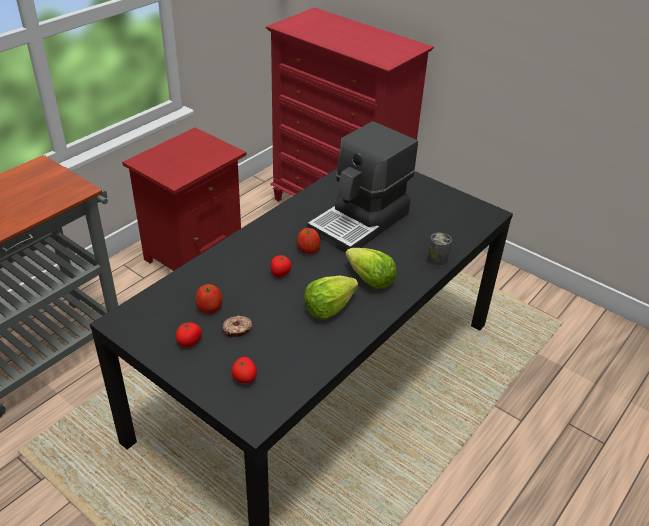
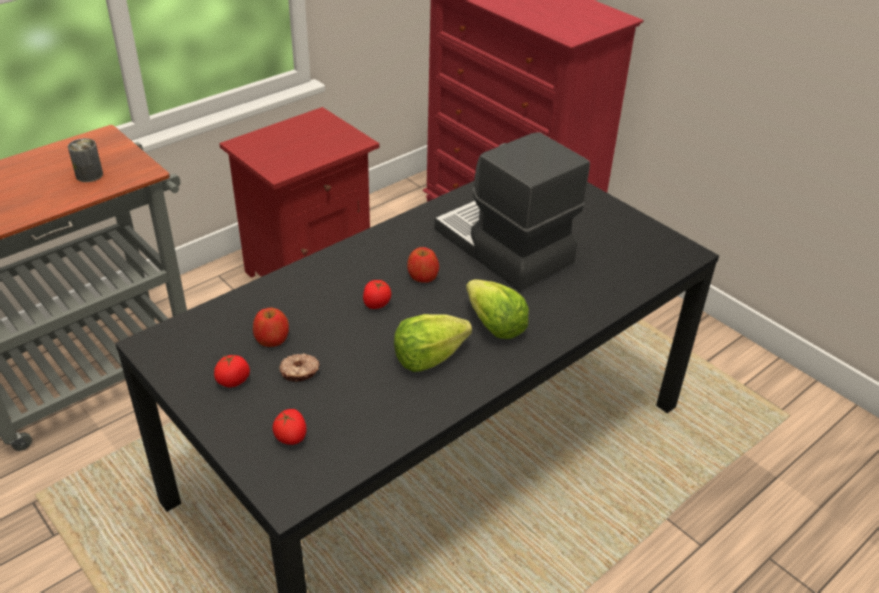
camera: 10 degrees right, 0 degrees up
(361, 222) = (503, 247): coffee machine -> coffee machine turned 90 degrees clockwise
(437, 260) = (595, 308): can -> can (89, 175)

